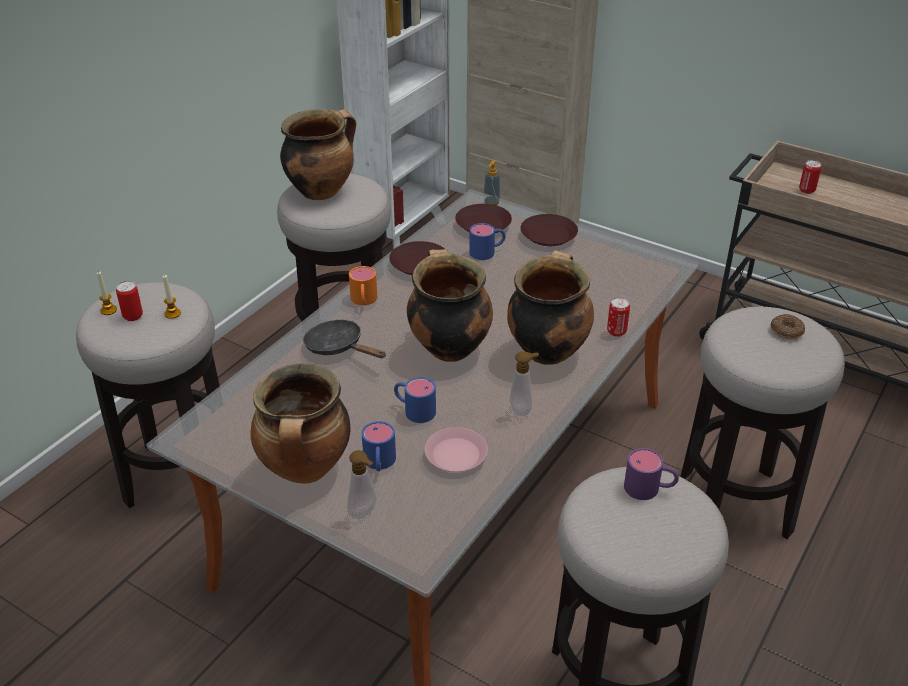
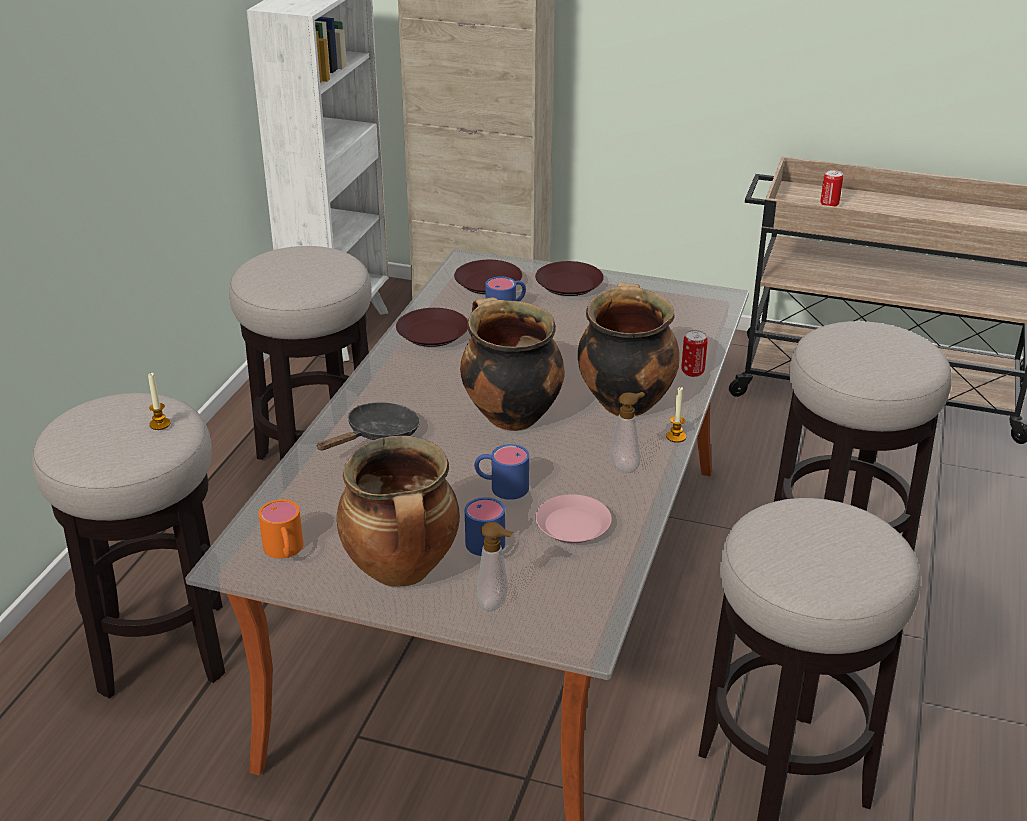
camera: 15 degrees left, 5 degrees down
(108, 310) = (72, 432): candle -> candle (676, 437)
(133, 316) = (109, 434): can -> none
(321, 191) = (283, 267): cooking pot -> none
(338, 347) = (378, 435): black frying pan -> black frying pan turned 105 degrees clockwise
(363, 301) = (385, 382): orange mug -> orange mug (285, 551)
(491, 202) = (486, 259): soap dispenser -> none
(649, 488) = (814, 517): purple mug -> none
(786, 331) = (880, 341): donut -> none

